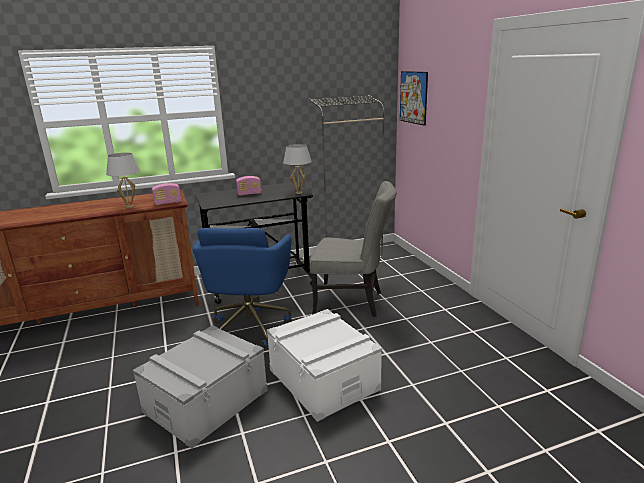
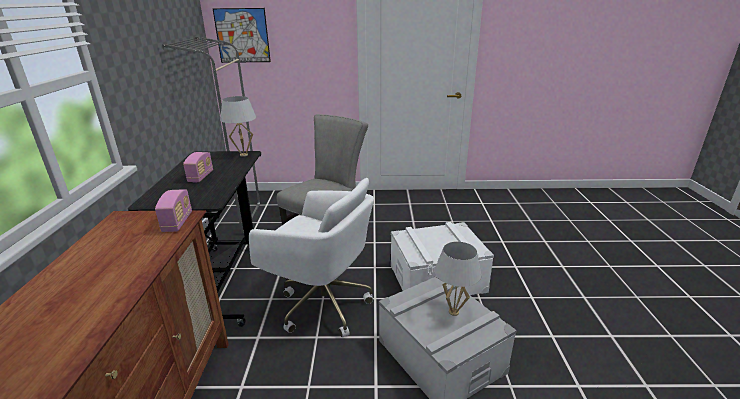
camera: 70 degrees left, 5 degrees up
(130, 206) = (140, 256): white table lamp -> white table lamp (453, 312)
(251, 326) = (321, 305): blue office chair -> white office chair

